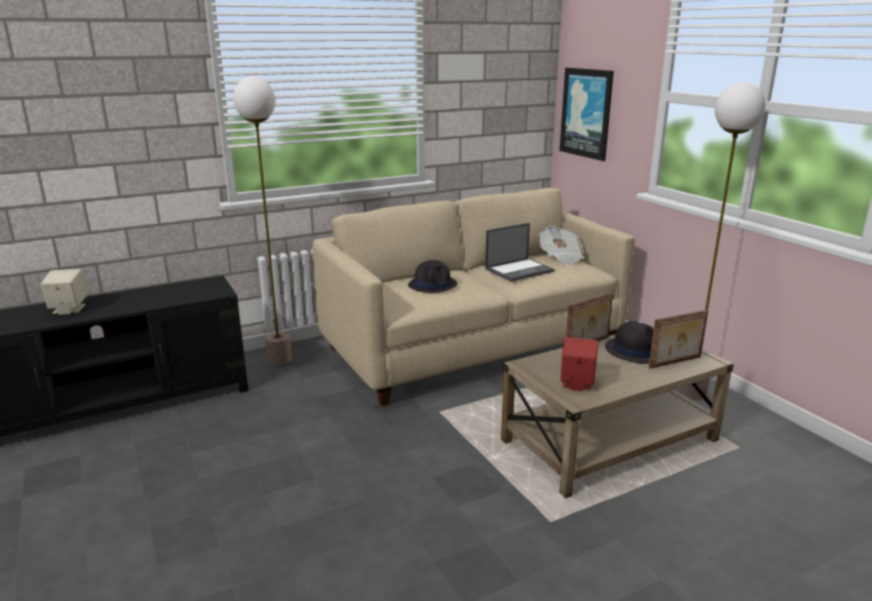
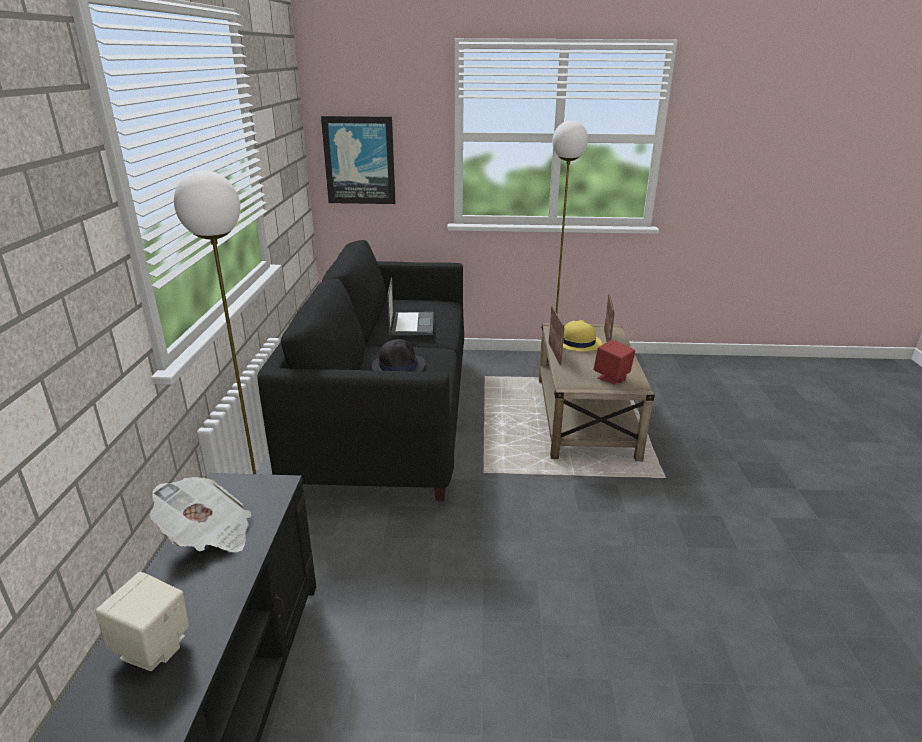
camera: 60 degrees left, 5 degrees up
(473, 346) = (387, 415): beige sofa -> black sofa
(560, 258) = (406, 302): newspaper -> newspaper (208, 534)
(634, 350) = (577, 342): black hat -> yellow hat

